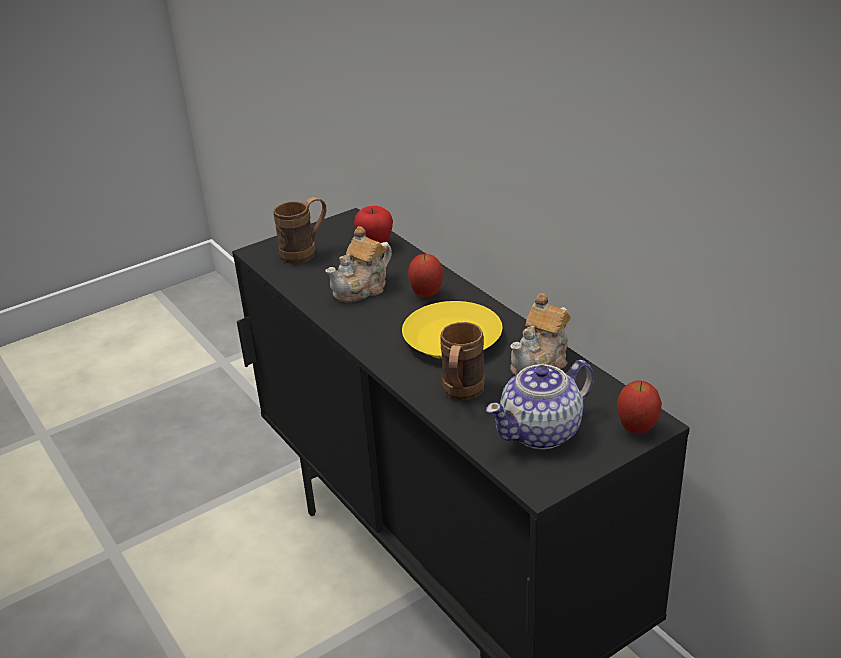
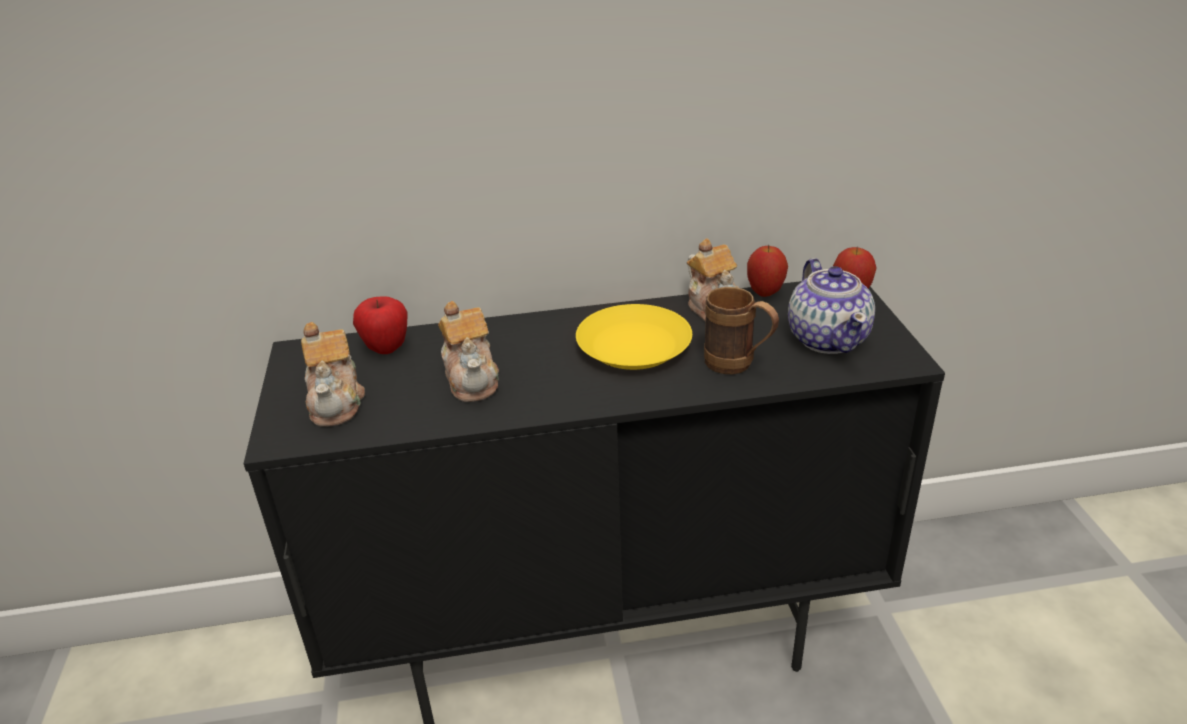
camera: 65 degrees left, 0 degrees up
(306, 253) = (336, 401): brown mug -> teapot
(426, 294) = (532, 341): apple -> apple (765, 293)

